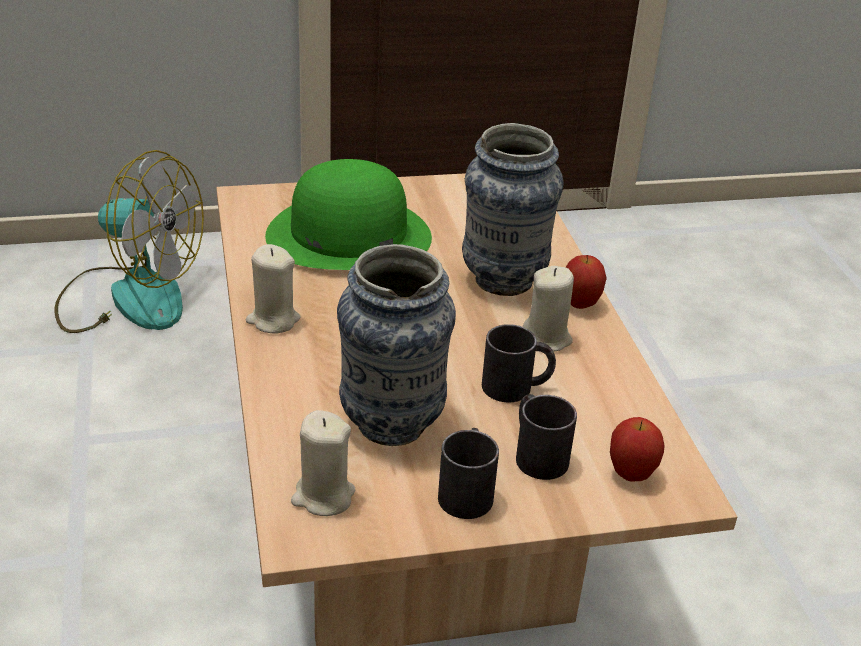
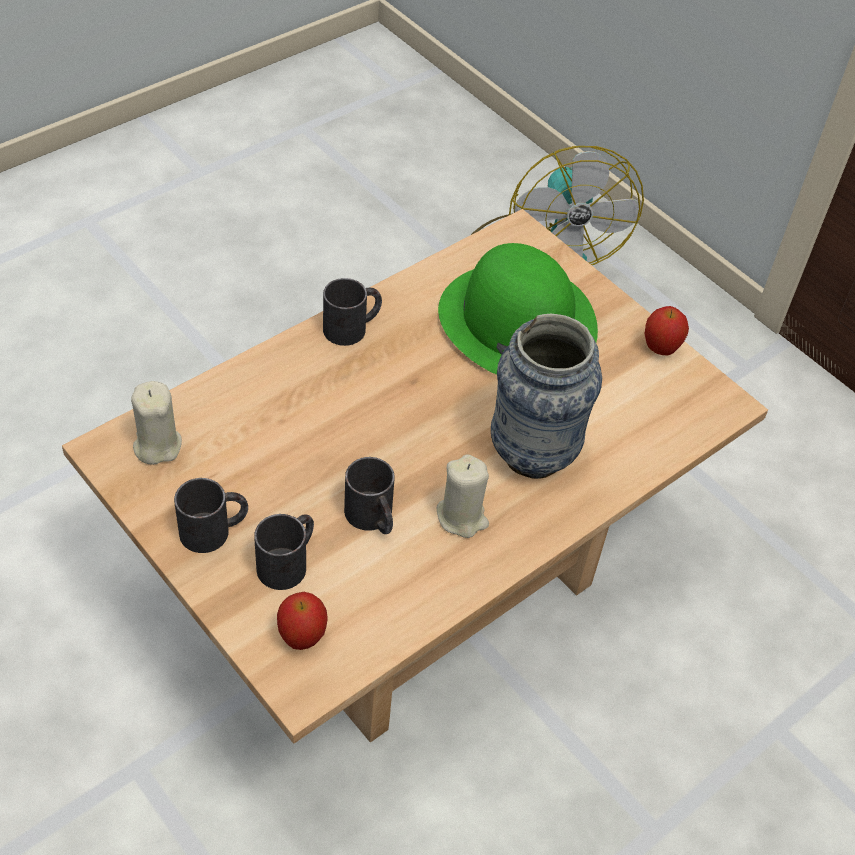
camera: 60 degrees right, 15 degrees up
(273, 320) = (352, 327): beige candle -> black mug
(392, 424) = (266, 453): vase -> none
(580, 304) = (539, 526): apple -> apple (660, 349)

